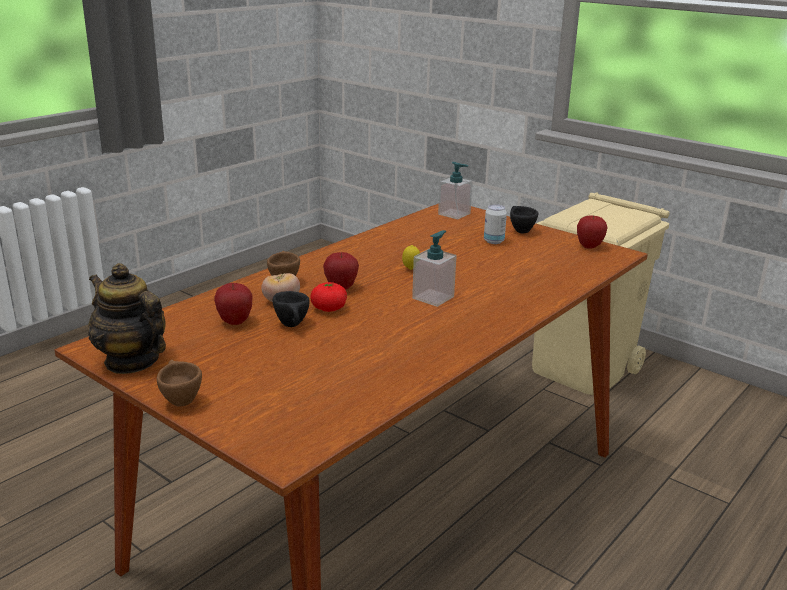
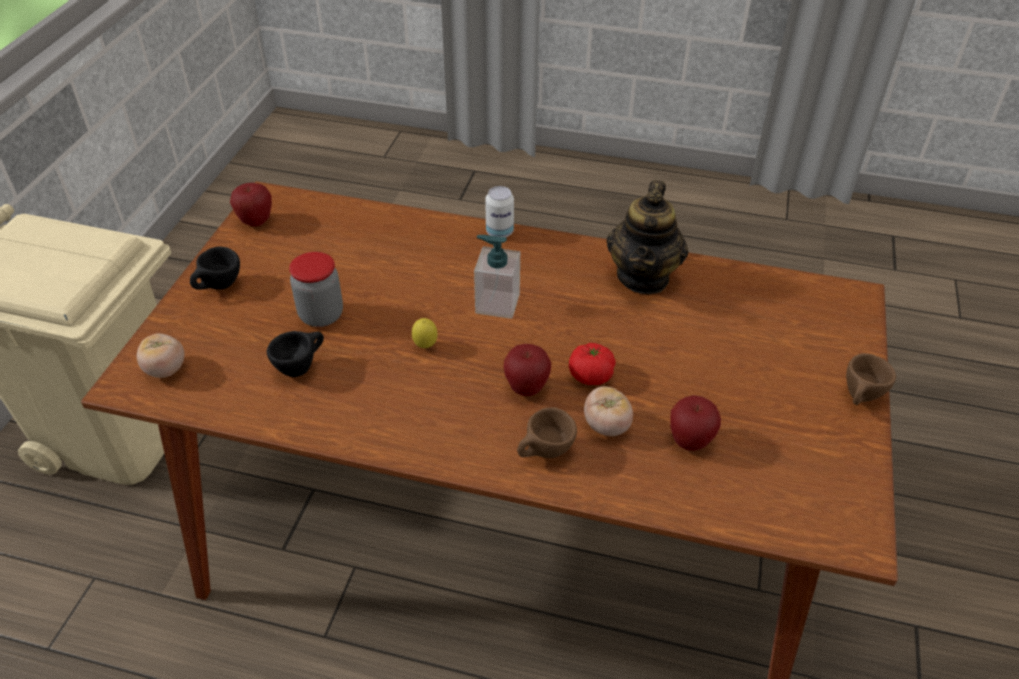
camera: 115 degrees left, 20 degrees up
(131, 361) = (845, 481): teapot -> teapot (643, 277)
(293, 326) = (655, 386): black cup -> black cup (301, 367)
(454, 214) = (165, 369): soap dispenser -> tomato
(469, 249) = (321, 315): none -> jar
(493, 241) = (276, 301): can -> can (499, 232)

